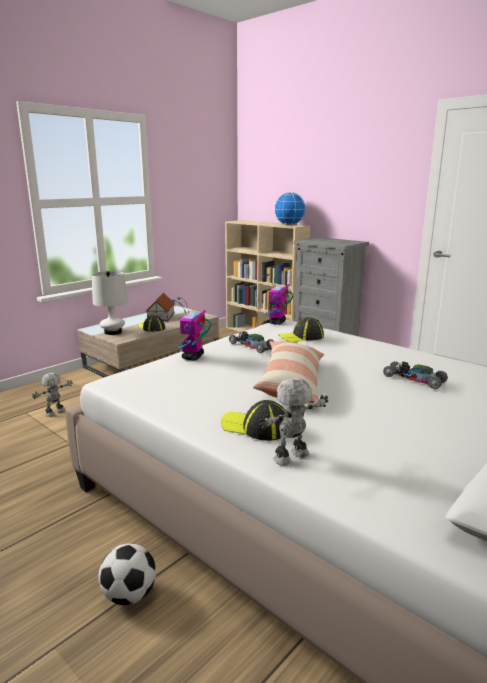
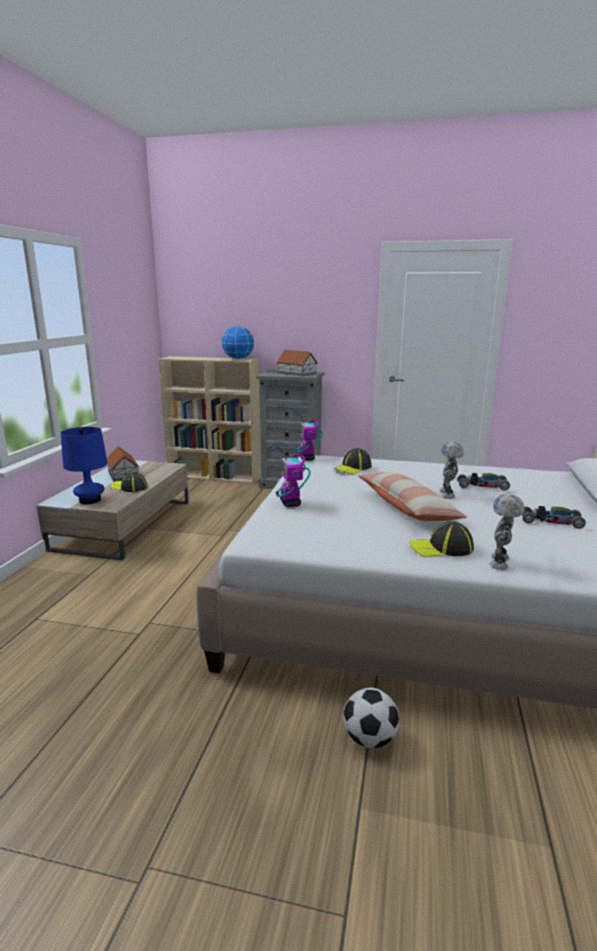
camera: 30 degrees left, 0 degrees up
(55, 413) = (77, 608): toy robot -> toy robot (448, 494)
(113, 332) = (90, 500): white table lamp -> blue table lamp
(251, 346) = (323, 484): toy car -> toy car (551, 522)
(336, 241) = (297, 373): none -> toy house

